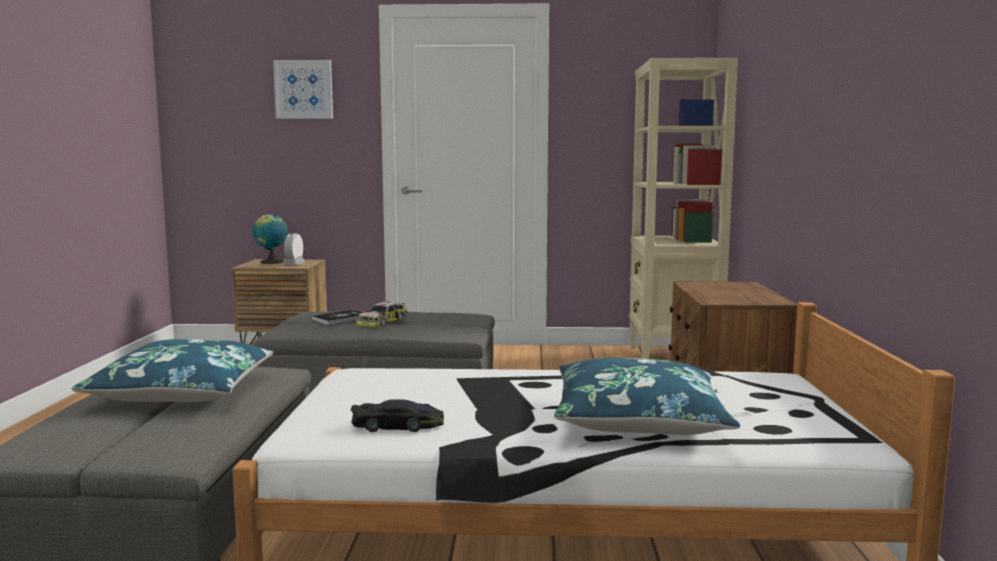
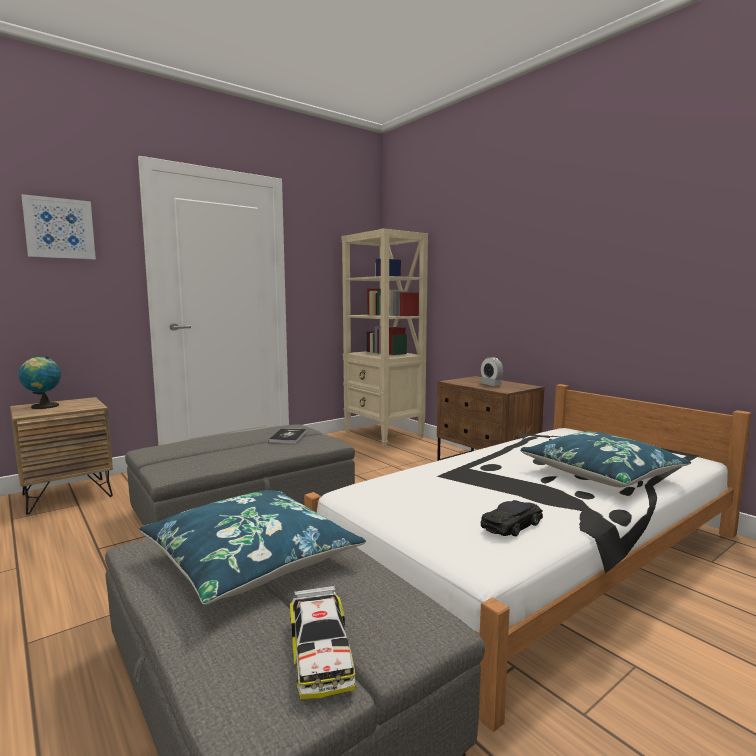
camera: 40 degrees left, 0 degrees up
(294, 264) = (80, 405): alarm clock -> alarm clock (491, 384)
(341, 318) = (200, 449): book -> book (288, 437)
(381, 322) = (245, 445): toy car -> toy car (320, 652)

